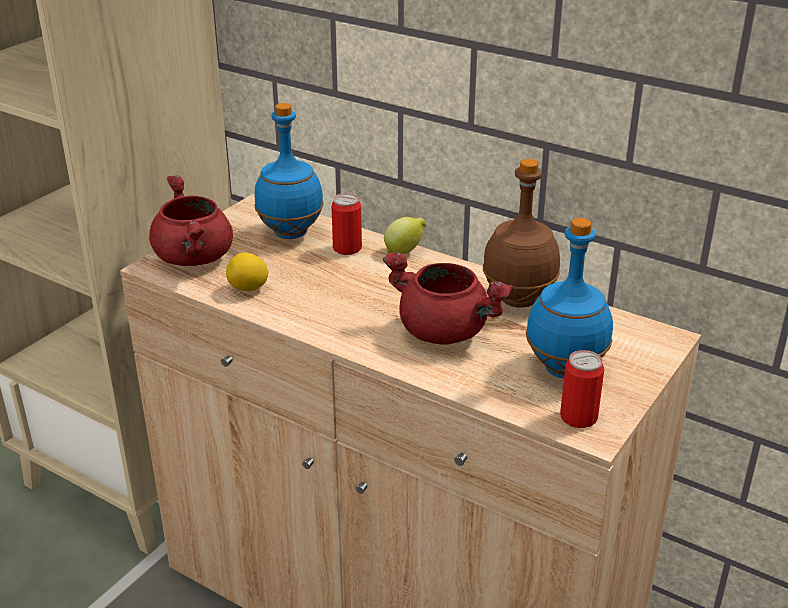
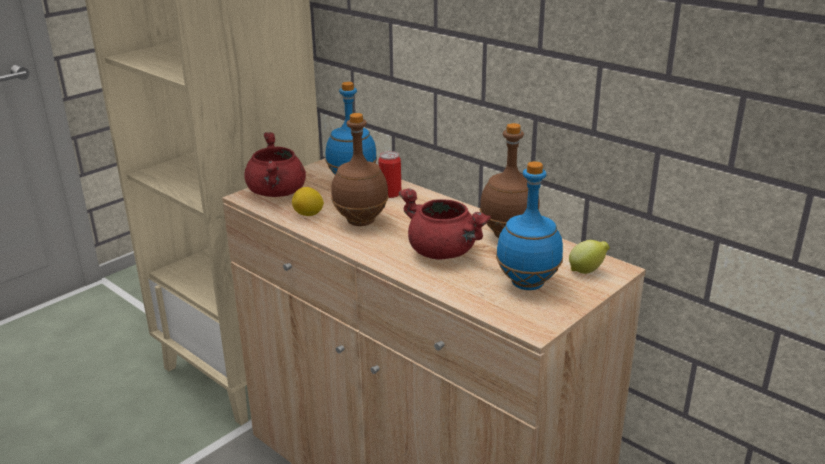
camera: 10 degrees right, 5 degrees down
(320, 294) = (360, 221): none -> brown bottle
(405, 251) = (432, 198): lemon -> lemon (587, 271)
(578, 417) = (526, 316): can -> none

